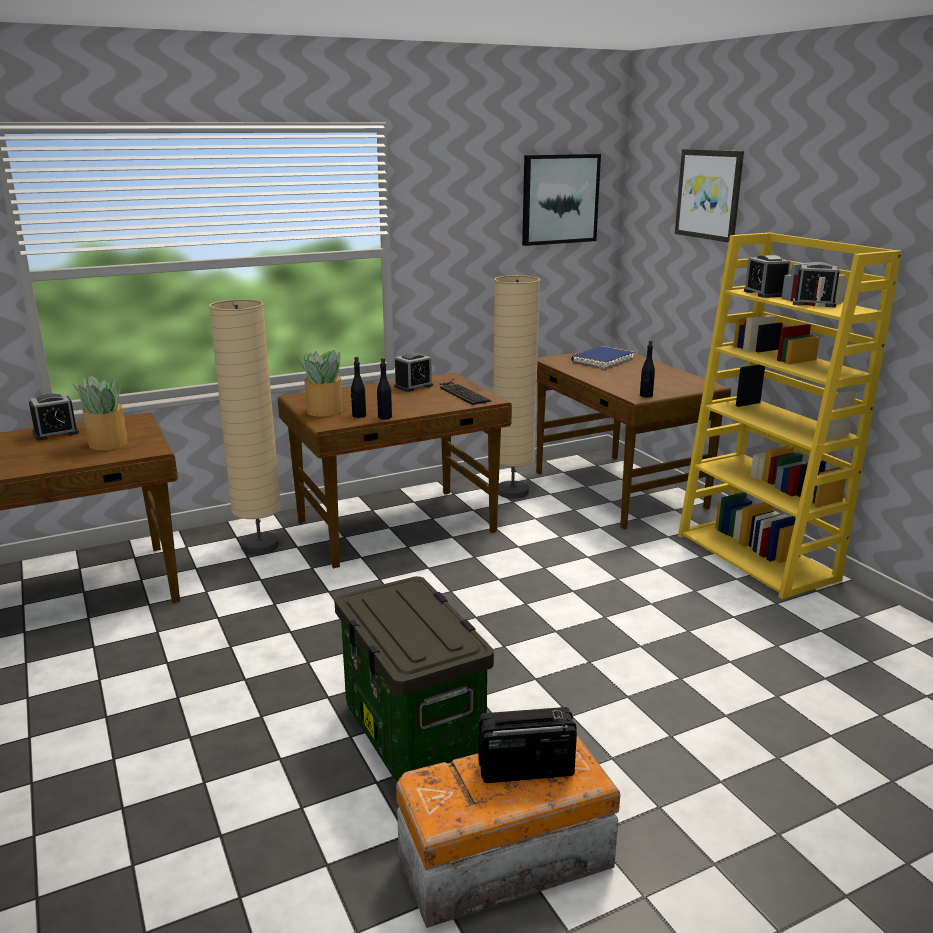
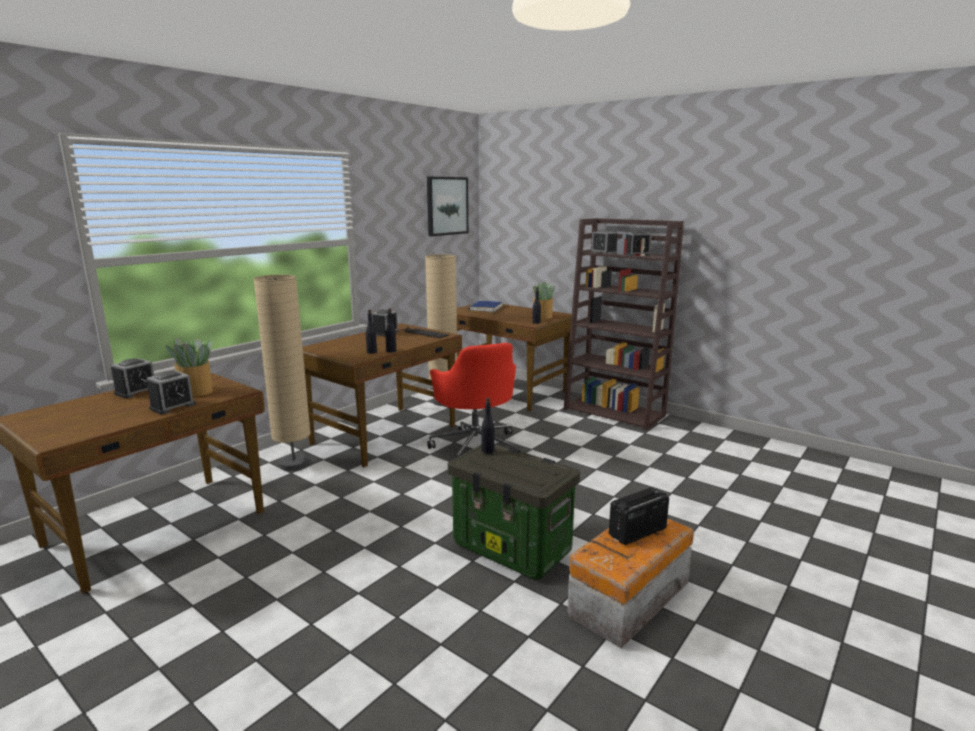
camera: 25 degrees left, 5 degrees down
(64, 460) = (173, 406): none -> alarm clock
(323, 411) = (342, 353): potted plant -> potted plant (542, 317)
(401, 590) = (488, 450): none -> black bottle
(497, 569) = (475, 446): none -> red office chair
(709, 194) = (546, 199): picture -> none
(758, 557) = (615, 412): yellow bookcase -> brown bookcase

